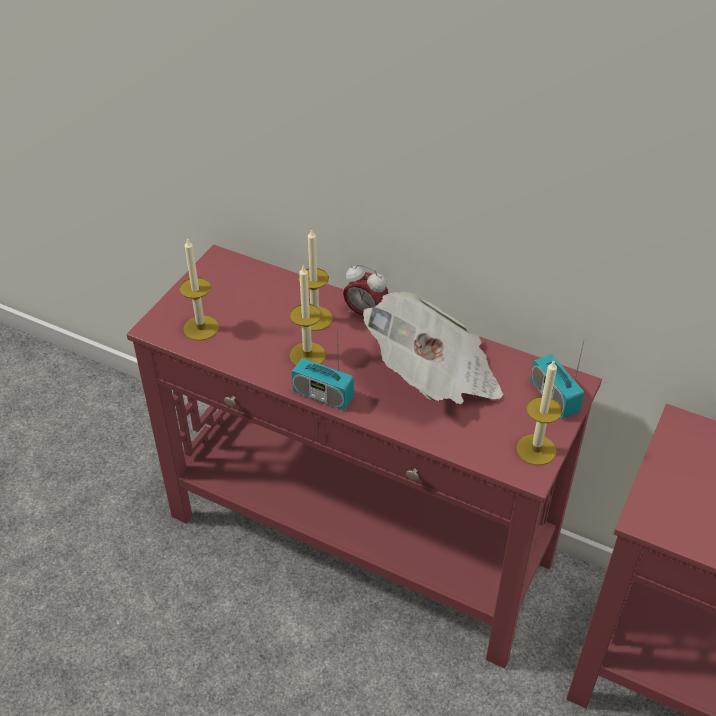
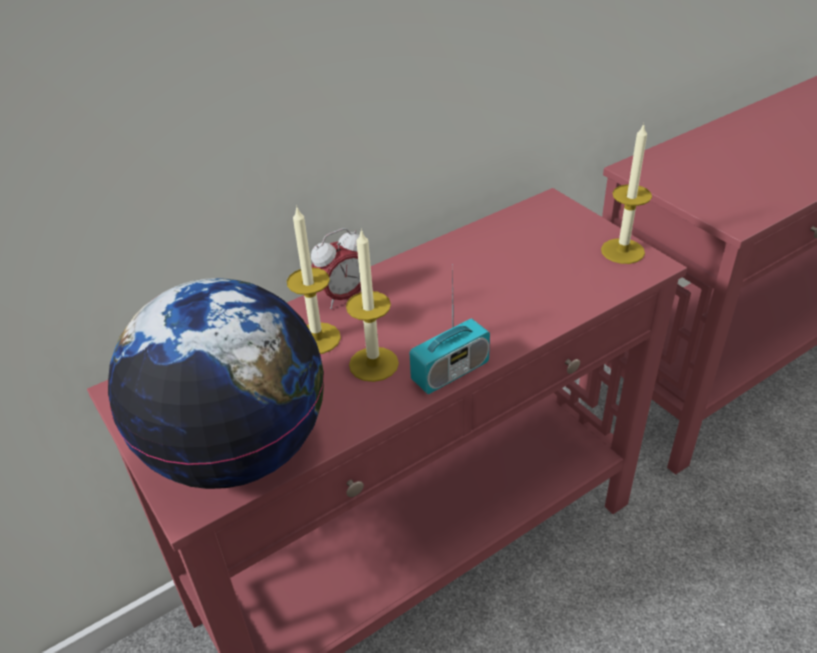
camera: 60 degrees left, 5 degrees down
(201, 328) = (238, 450): candle -> globe
(434, 376) = (480, 280): newspaper -> none
(554, 397) = (560, 219): radio -> none

